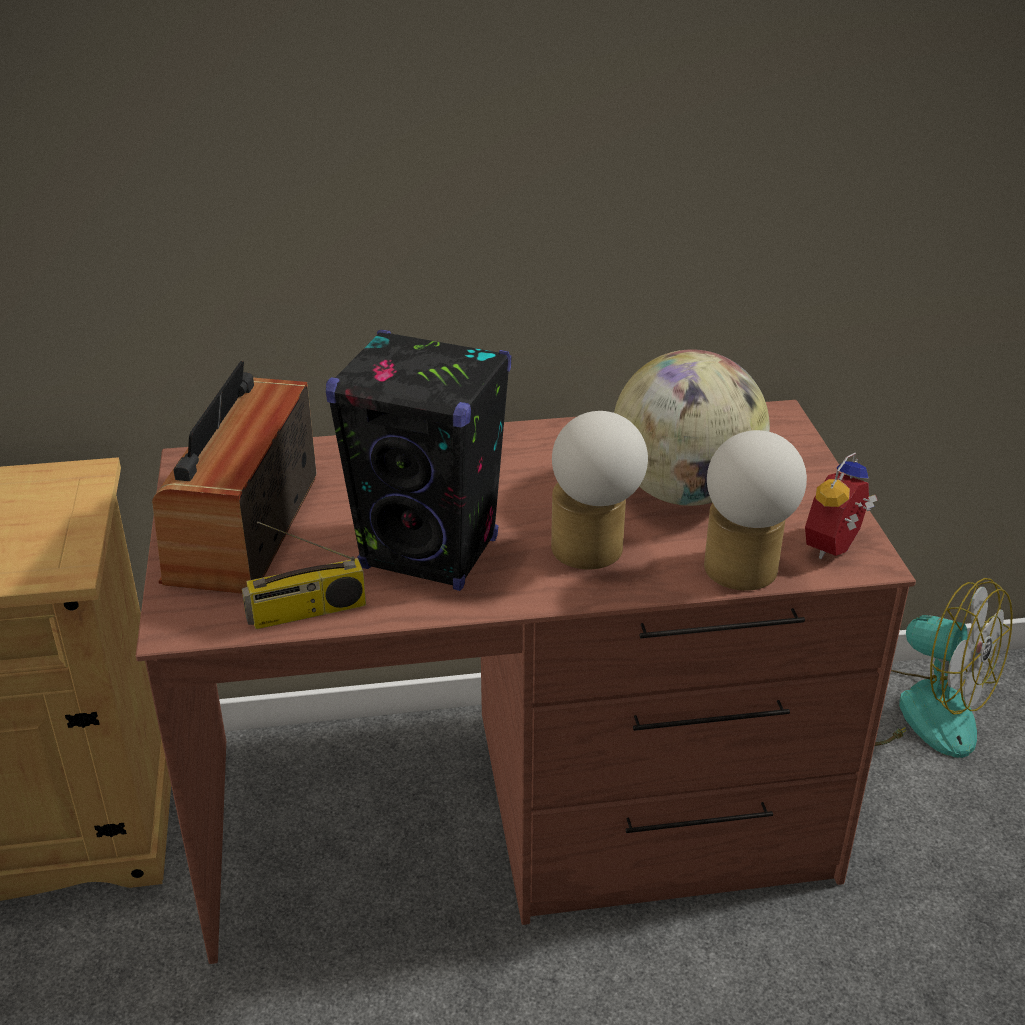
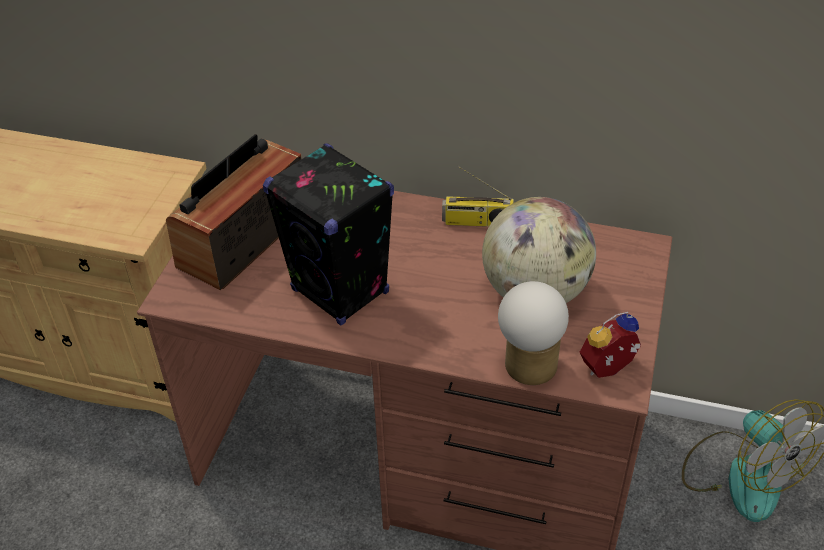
camera: 25 degrees right, 10 degrees up
(306, 612) = (243, 312): radio -> radio (477, 222)
(591, 554) = (440, 323): table lamp -> none

